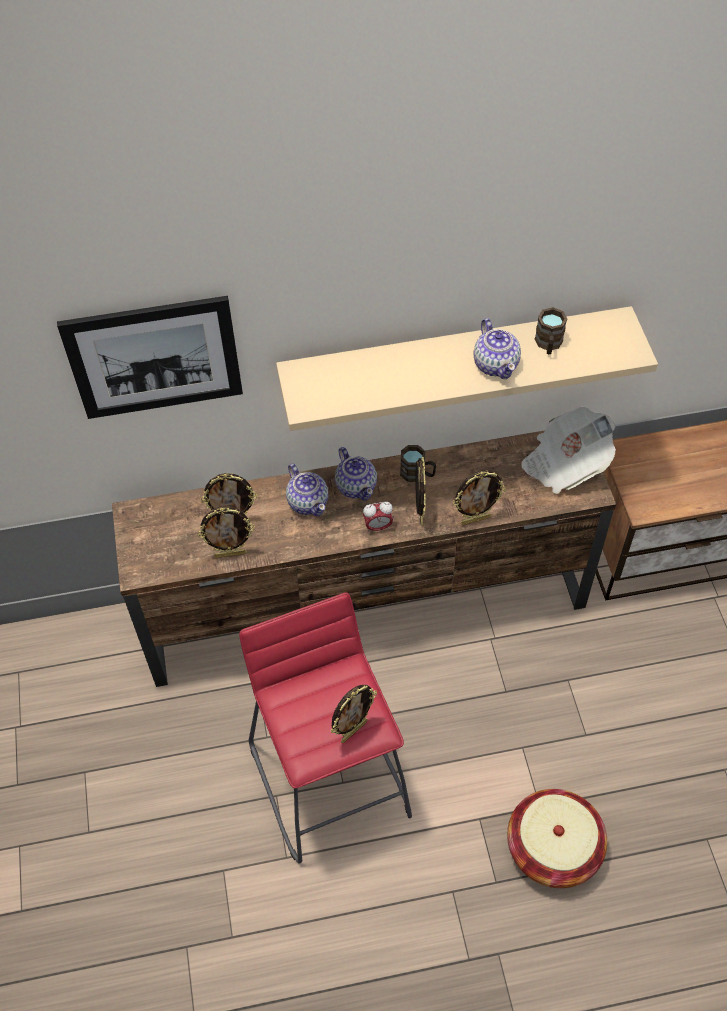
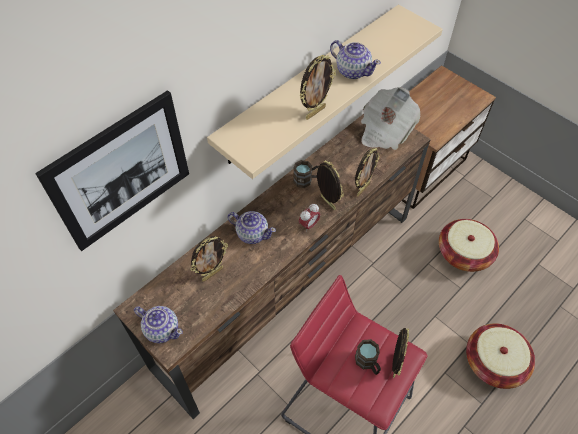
camera: 35 degrees left, 0 degrees up
(230, 554) = (227, 296): picture frame -> picture frame (315, 112)
(356, 486) = (275, 207): teapot -> teapot (162, 329)
(548, 344) = (373, 45): brown mug -> brown mug (368, 363)
(627, 696) = (464, 253): none -> basket

